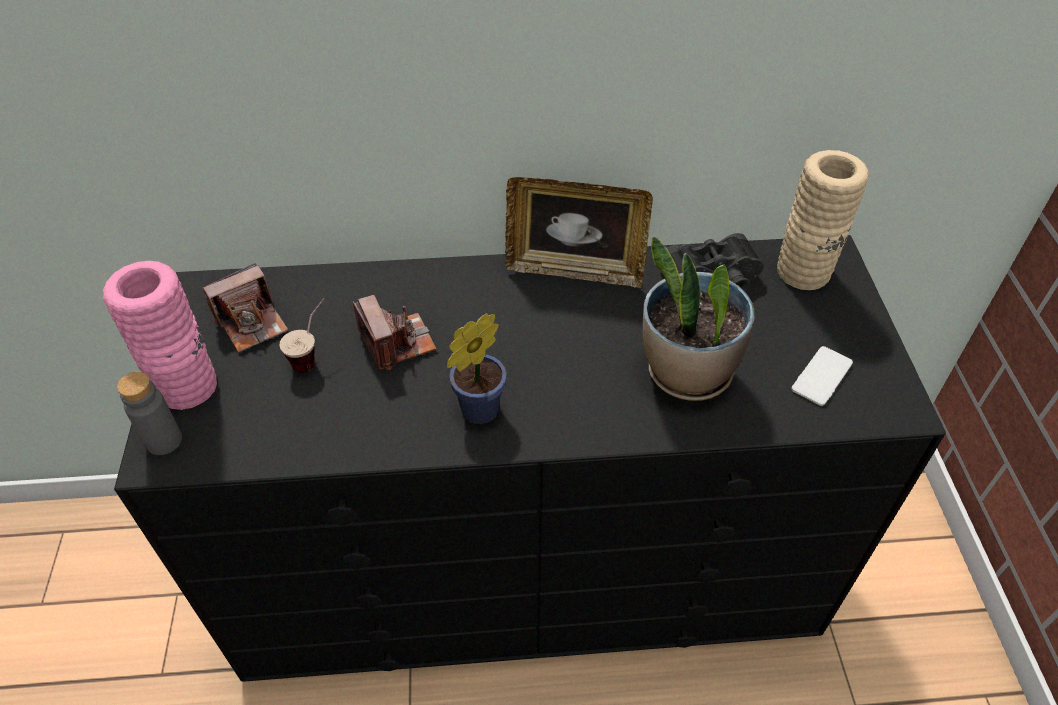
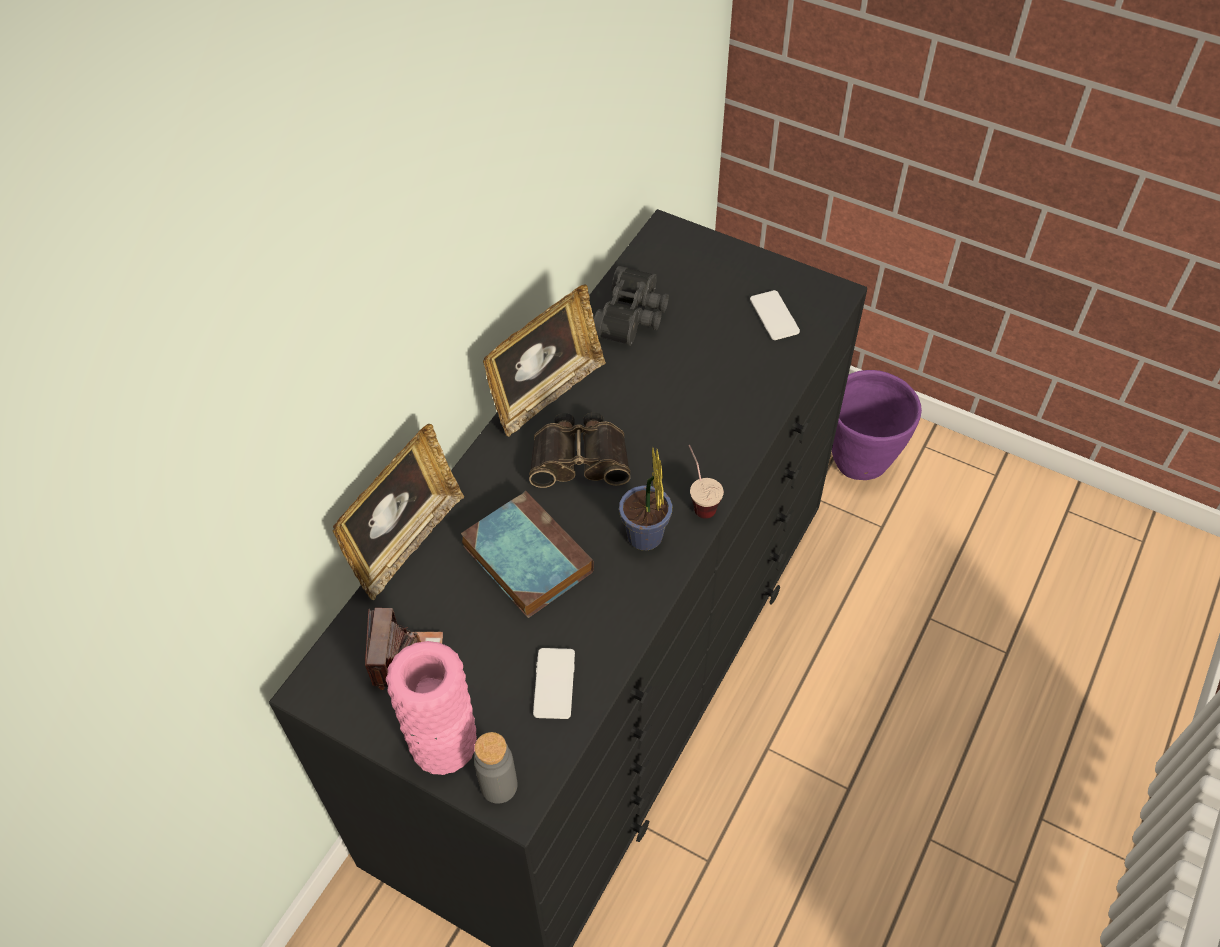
camera: 55 degrees left, 5 degrees up
(283, 426) = (554, 684): none -> phone
(313, 355) = (488, 627): cup -> cup (699, 499)
(360, 267) = (406, 542): none -> picture frame
(397, 342) = (525, 557): camera -> book
(528, 324) = (580, 457): none -> binoculars
(686, 373) = (711, 388): potted plant -> none
(803, 271) = (670, 259): beige vase -> none
(908, 645) = (861, 462): none -> purple planter

